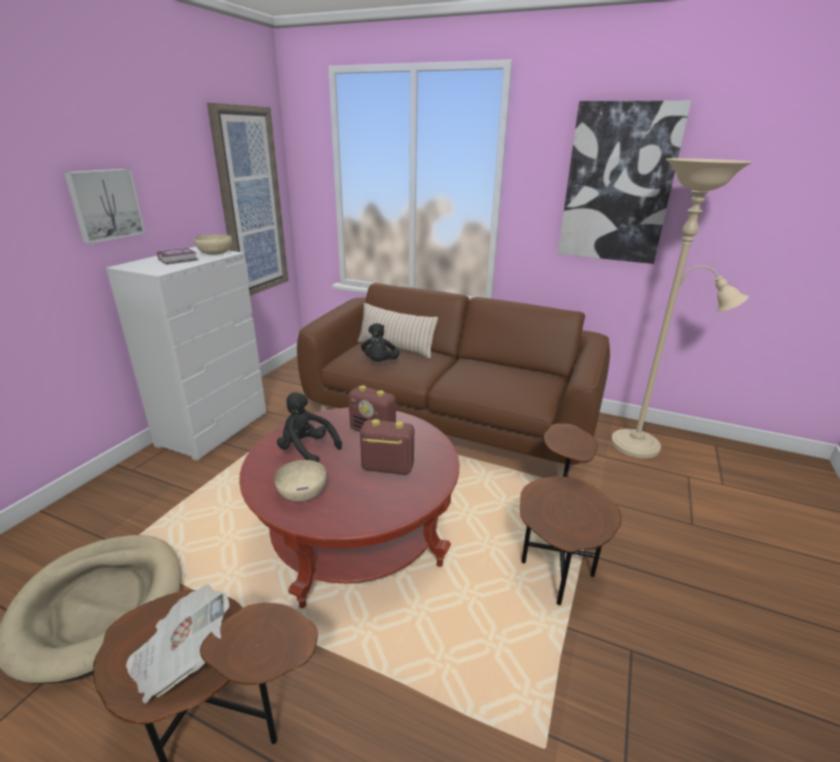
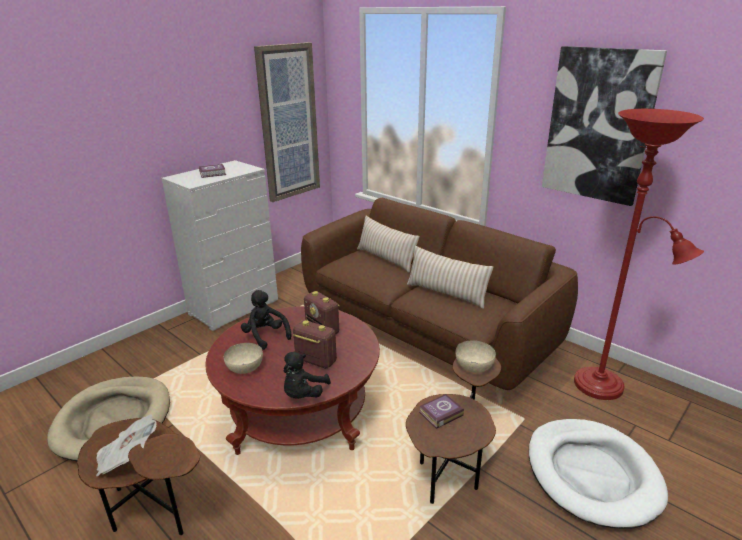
camera: 20 degrees right, 0 degrees up
(105, 204) = (165, 131): picture -> none
(214, 253) = (242, 168): beige bowl -> beige bowl (473, 366)
(379, 363) = (363, 271): black plush toy -> black plush toy (303, 394)
(483, 374) = (446, 293): none -> beige pillow
(551, 501) = (439, 414): none -> book
(642, 446) = (605, 387): beige floor lamp -> red floor lamp
(684, 532) = (592, 474): none -> white dog bed

